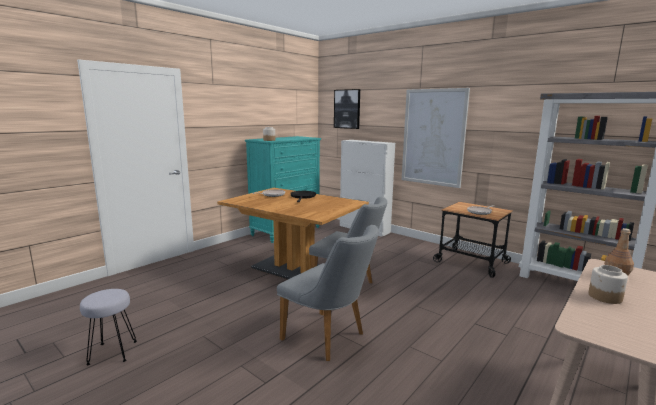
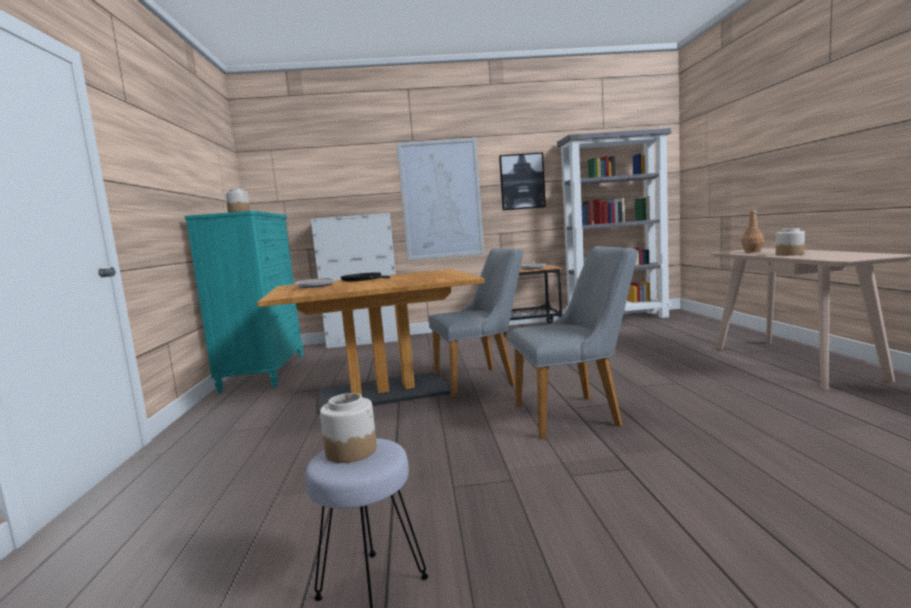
camera: 45 degrees left, 5 degrees down
(108, 294) = (351, 451): none -> jar
(347, 109) = (300, 176): picture -> picture (522, 181)

